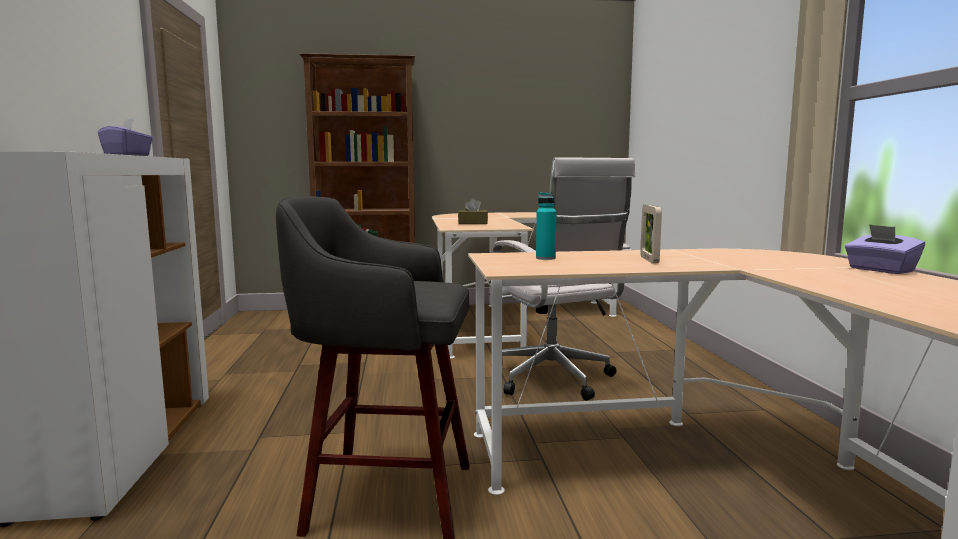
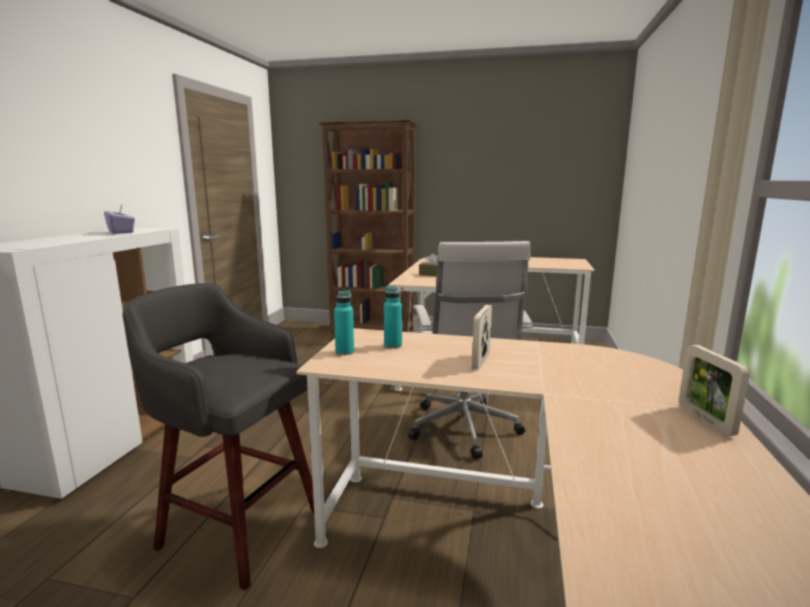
camera: 20 degrees right, 5 degrees up
(507, 264) = (344, 352): none -> turquoise bottle
(880, 270) = (705, 420): purple tissue box -> picture frame

